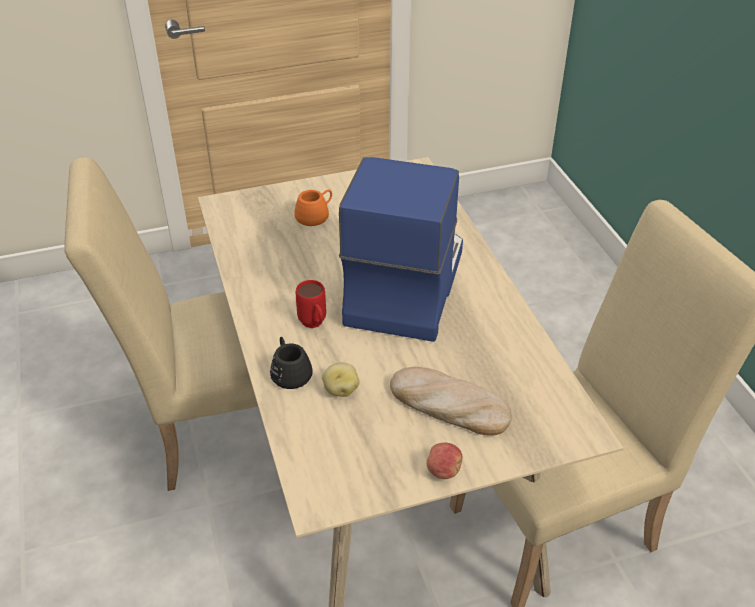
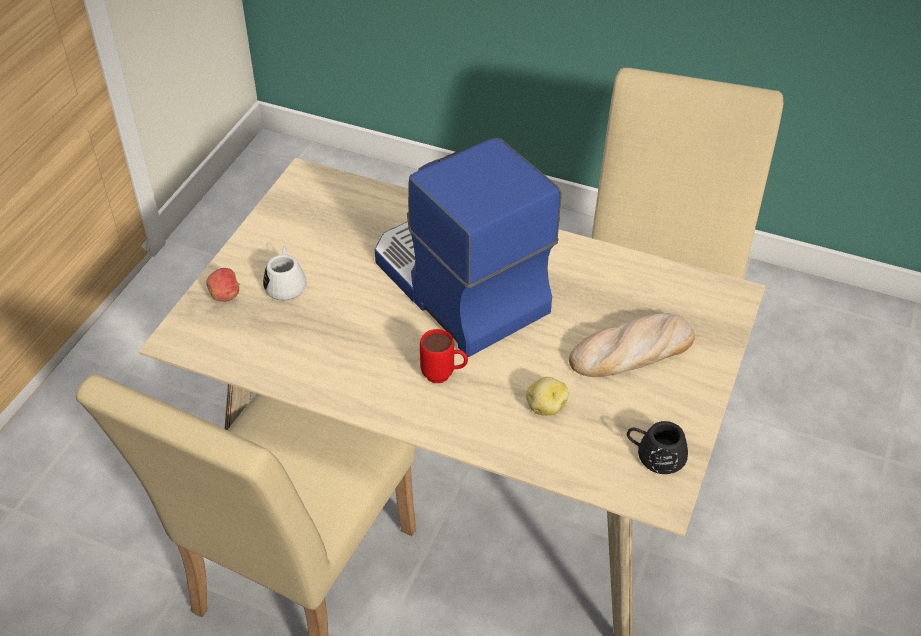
camera: 50 degrees left, 5 degrees up
(289, 371) = (487, 428): black mug -> black mug (655, 455)
(315, 215) = (286, 283): orange mug -> white mug
(444, 471) = (698, 399): apple -> apple (225, 295)

